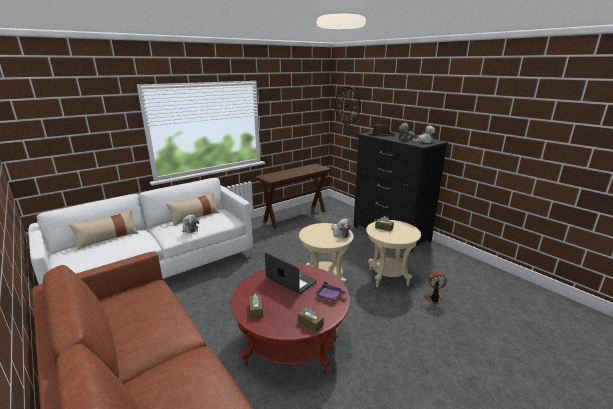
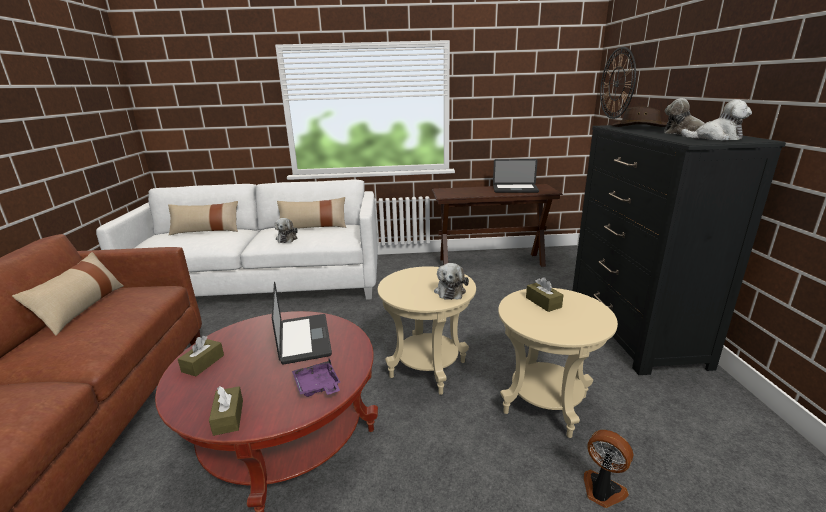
camera: 35 degrees right, 0 degrees up
(116, 314) = (82, 308): none -> beige pillow
(305, 169) = (515, 189): none -> laptop

